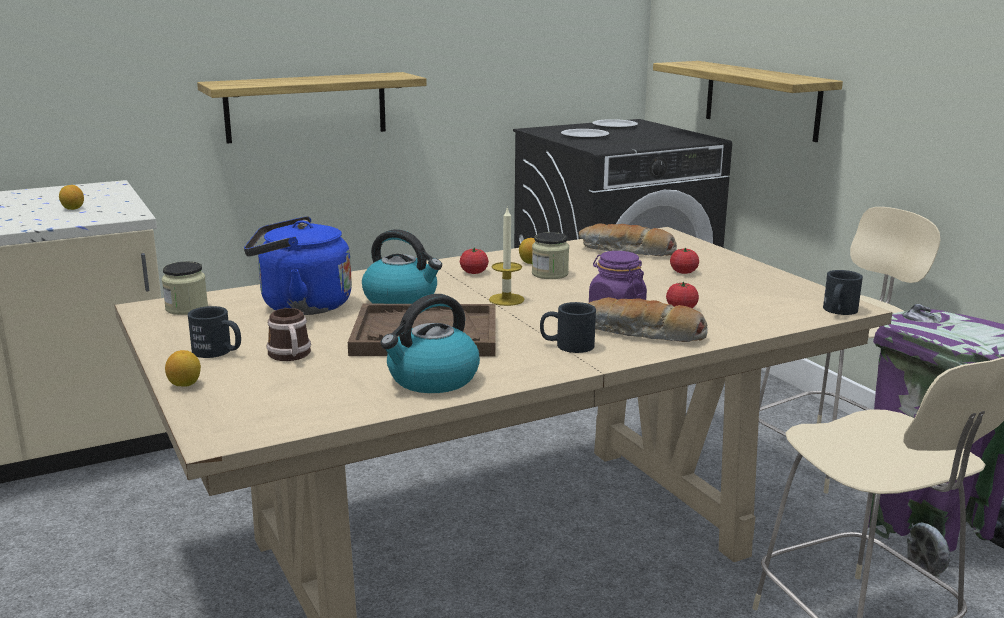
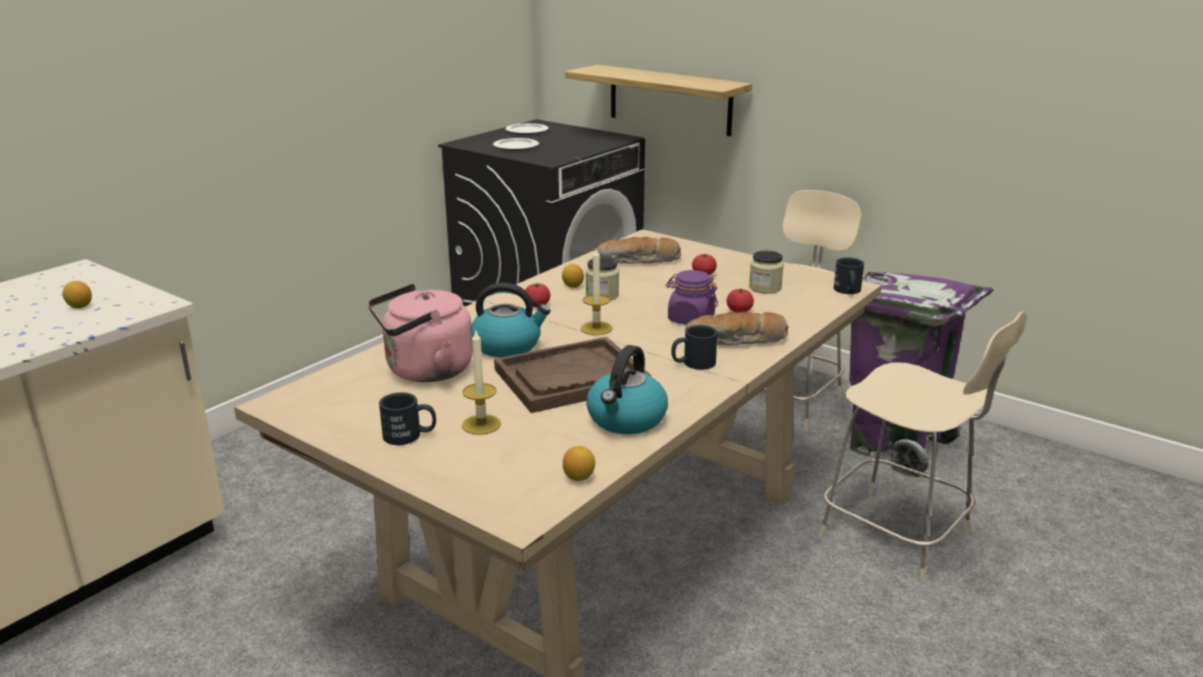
camera: 25 degrees left, 5 degrees up
(185, 384) = (422, 475): lemon -> lemon (579, 477)
(186, 308) = (317, 396): jar -> jar (765, 288)
(290, 356) = (481, 424): mug -> candle
(300, 306) = (424, 371): blue kettle -> pink kettle
(306, 107) = (254, 150): shelf -> none

